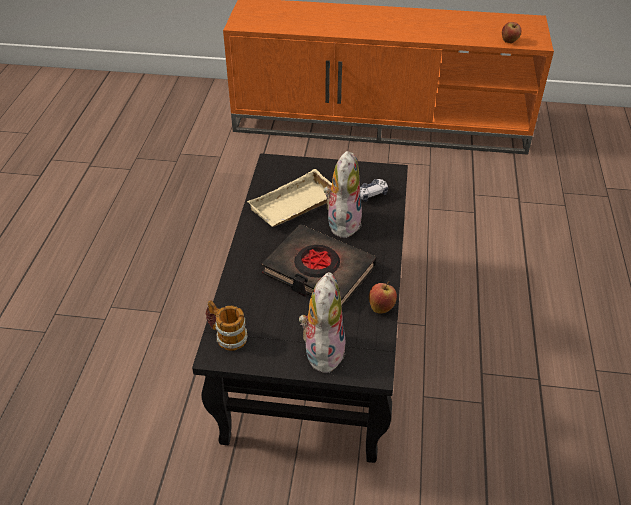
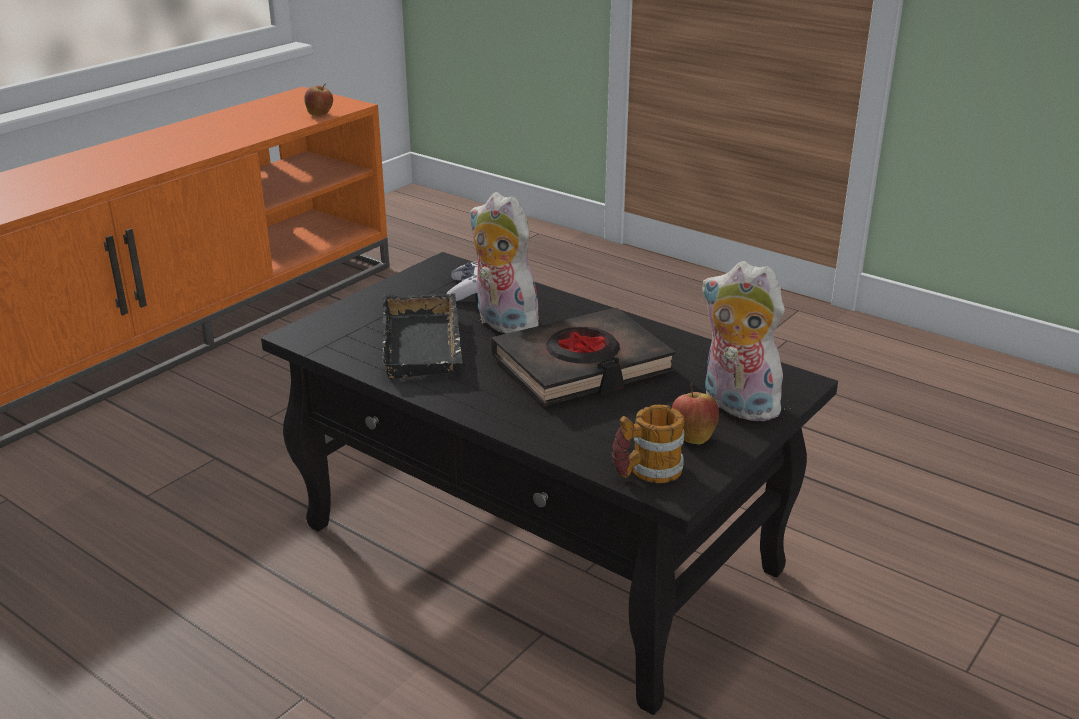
camera: 60 degrees left, 15 degrees down
(295, 207) = (426, 345): beige tray -> black tray
(381, 307) = (692, 345): apple -> apple (693, 437)

